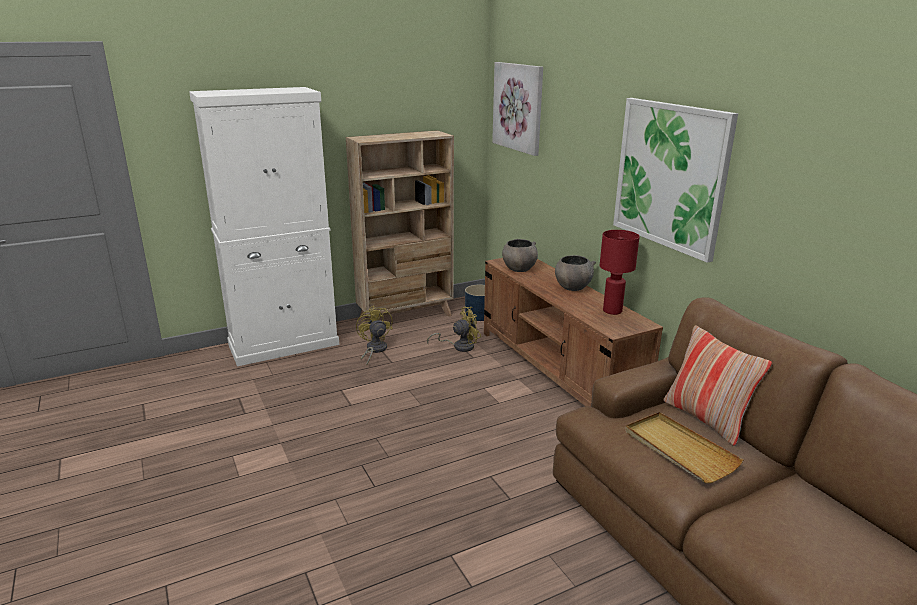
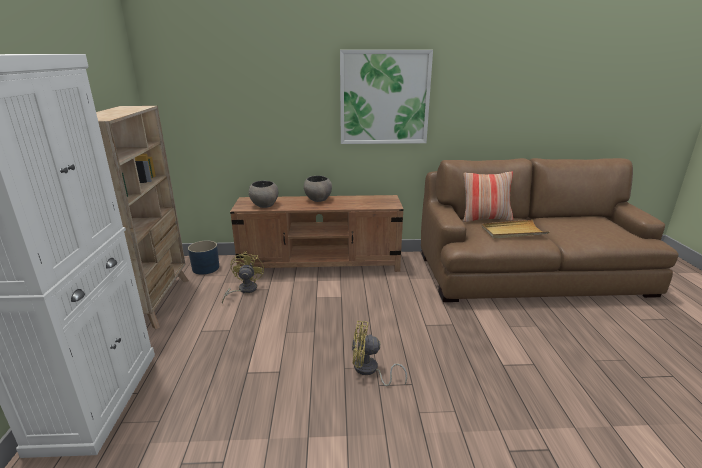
camera: 65 degrees left, 0 degrees up
(374, 350) = (195, 335): yellow fan -> yellow fan (369, 371)
(518, 107) = (193, 74): picture -> none
(612, 311) = (365, 199): red table lamp -> none

